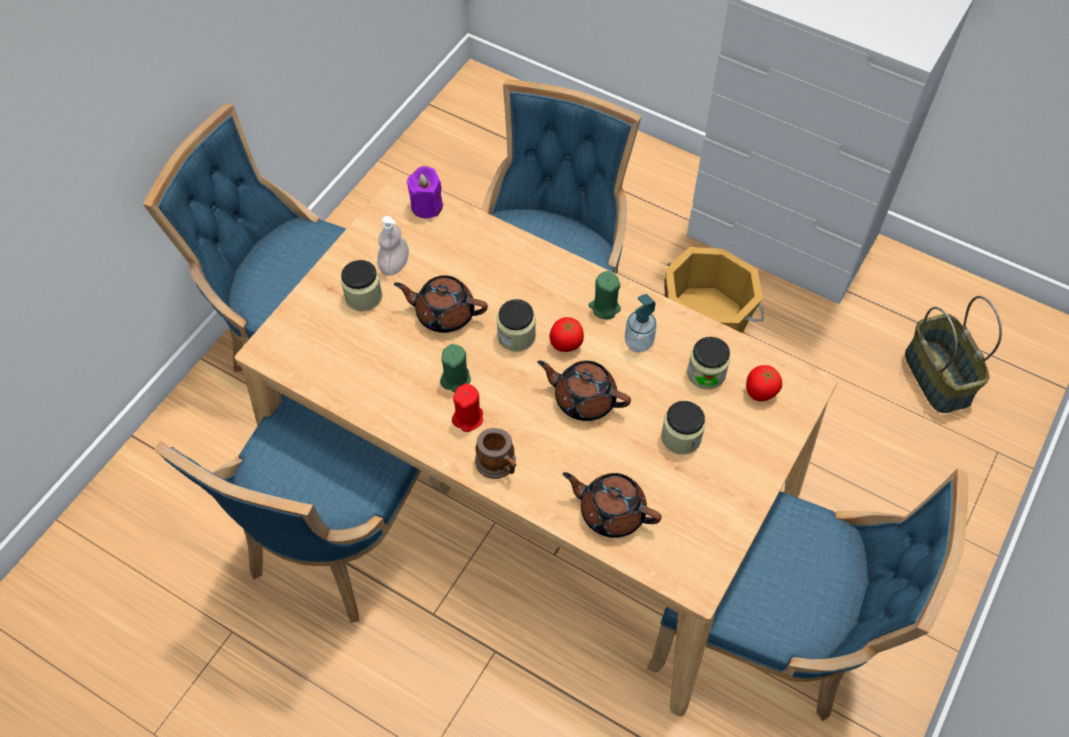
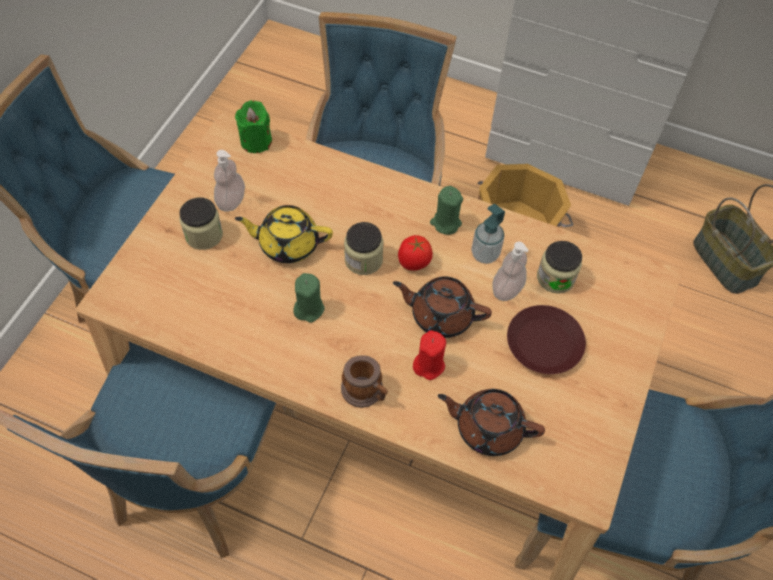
camera: 10 degrees left, 0 degrees up
(427, 206) = (256, 141): purple candle -> green candle
(444, 313) = (287, 244): brown teapot -> yellow teapot
(468, 418) = (327, 347): red candle -> red candle (429, 365)
(654, 380) = (507, 289): none -> soap dispenser
(681, 437) = (543, 344): jar -> brown plate
(760, 392) = (611, 291): tomato -> none

